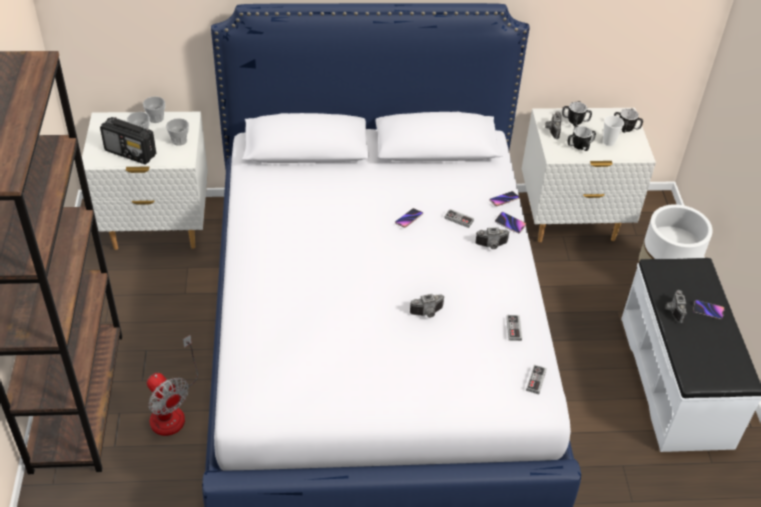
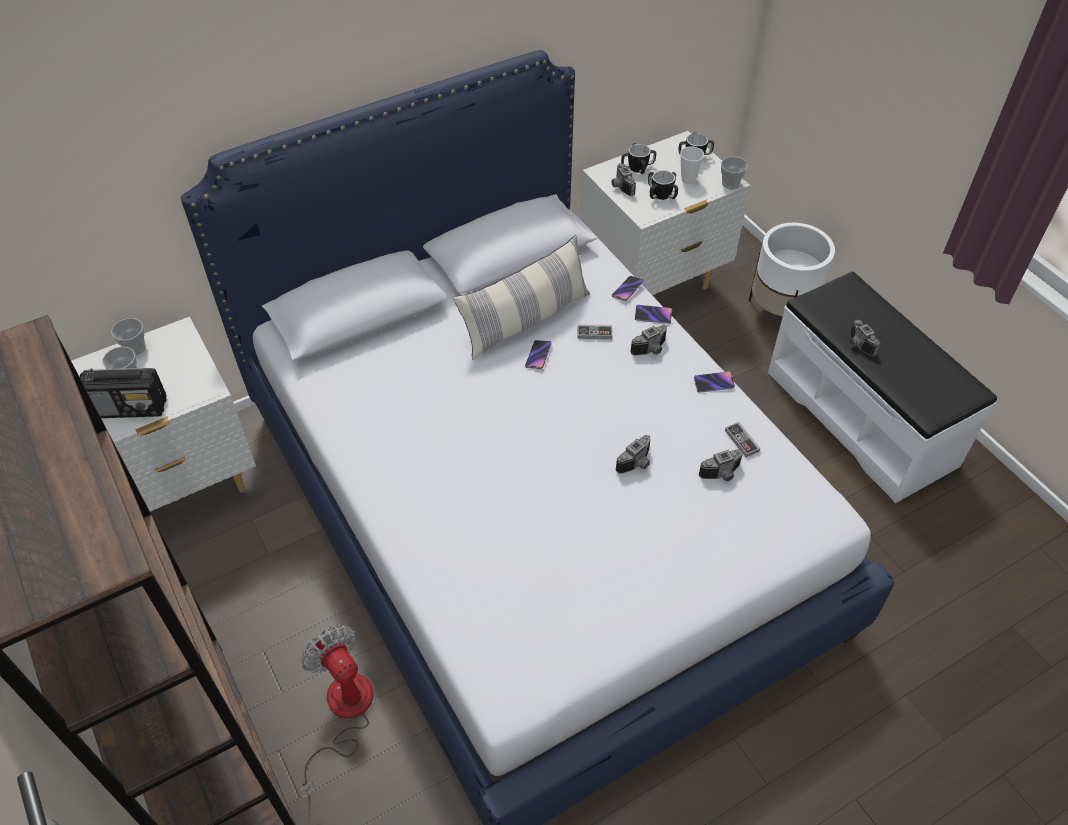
camera: 25 degrees left, 5 degrees up
(172, 410) = (343, 713): fan -> fan turned 150 degrees counterclockwise
(179, 140) = (186, 366): cup -> cup (730, 183)
(416, 193) = (526, 320): none -> pillow
(483, 344) = (722, 475): none -> camera
(536, 380) = (806, 492): game controller -> none
(708, 311) = (890, 331): phone -> phone (713, 383)

